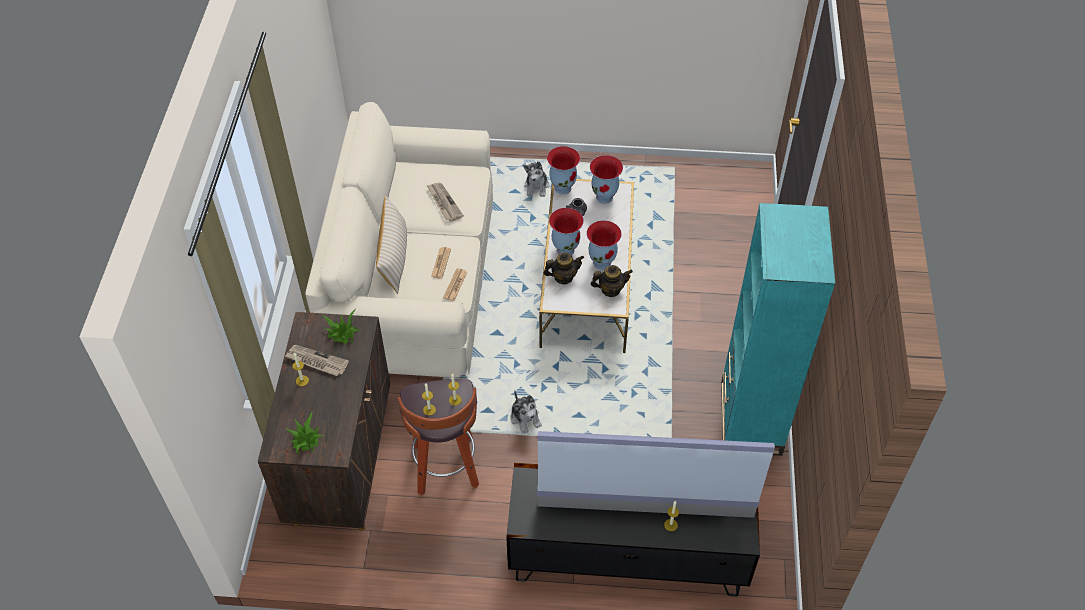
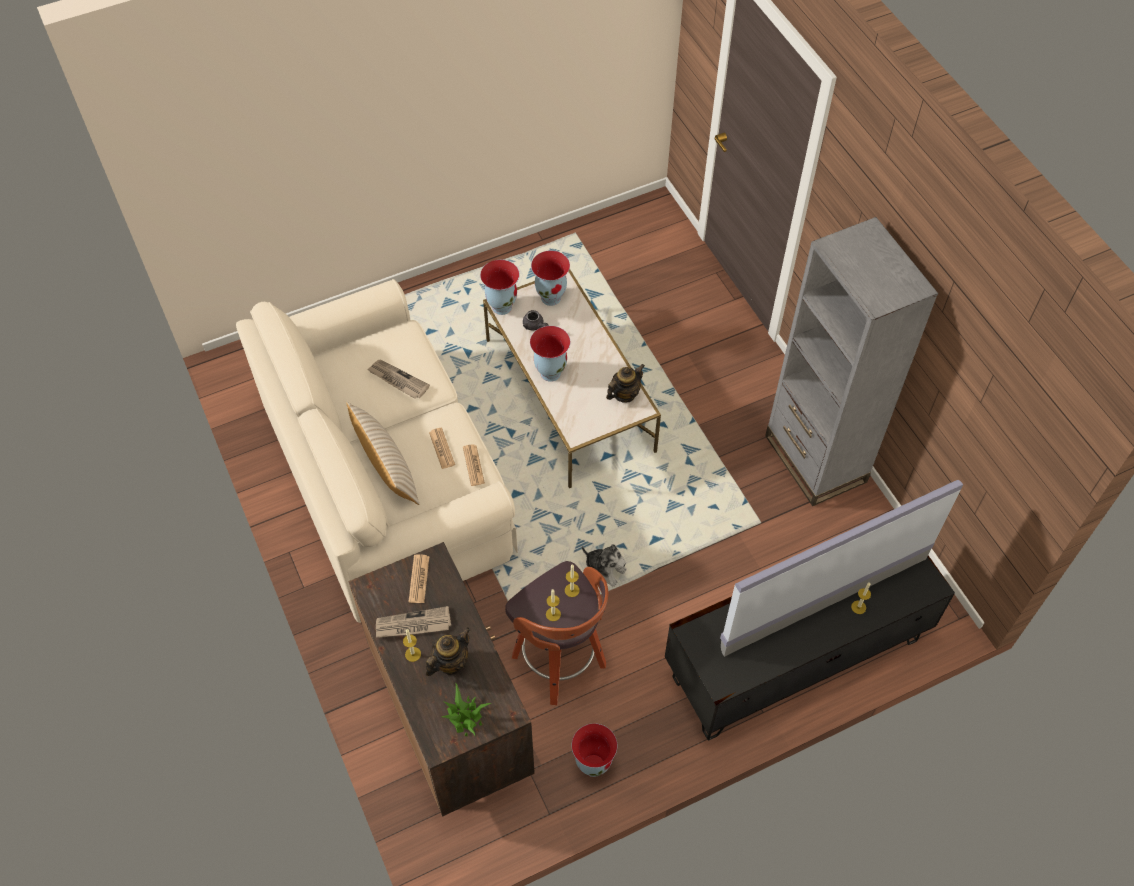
camera: 30 degrees left, 5 degrees up
(343, 333) = (419, 579): potted plant -> newspaper
(537, 186) = (449, 316): plush toy -> none
(563, 277) = (568, 403): teapot -> teapot (450, 662)
(602, 262) = (596, 369): vase -> vase (593, 764)
(750, 417) = (815, 459): turquoise bookcase -> grey bookcase

